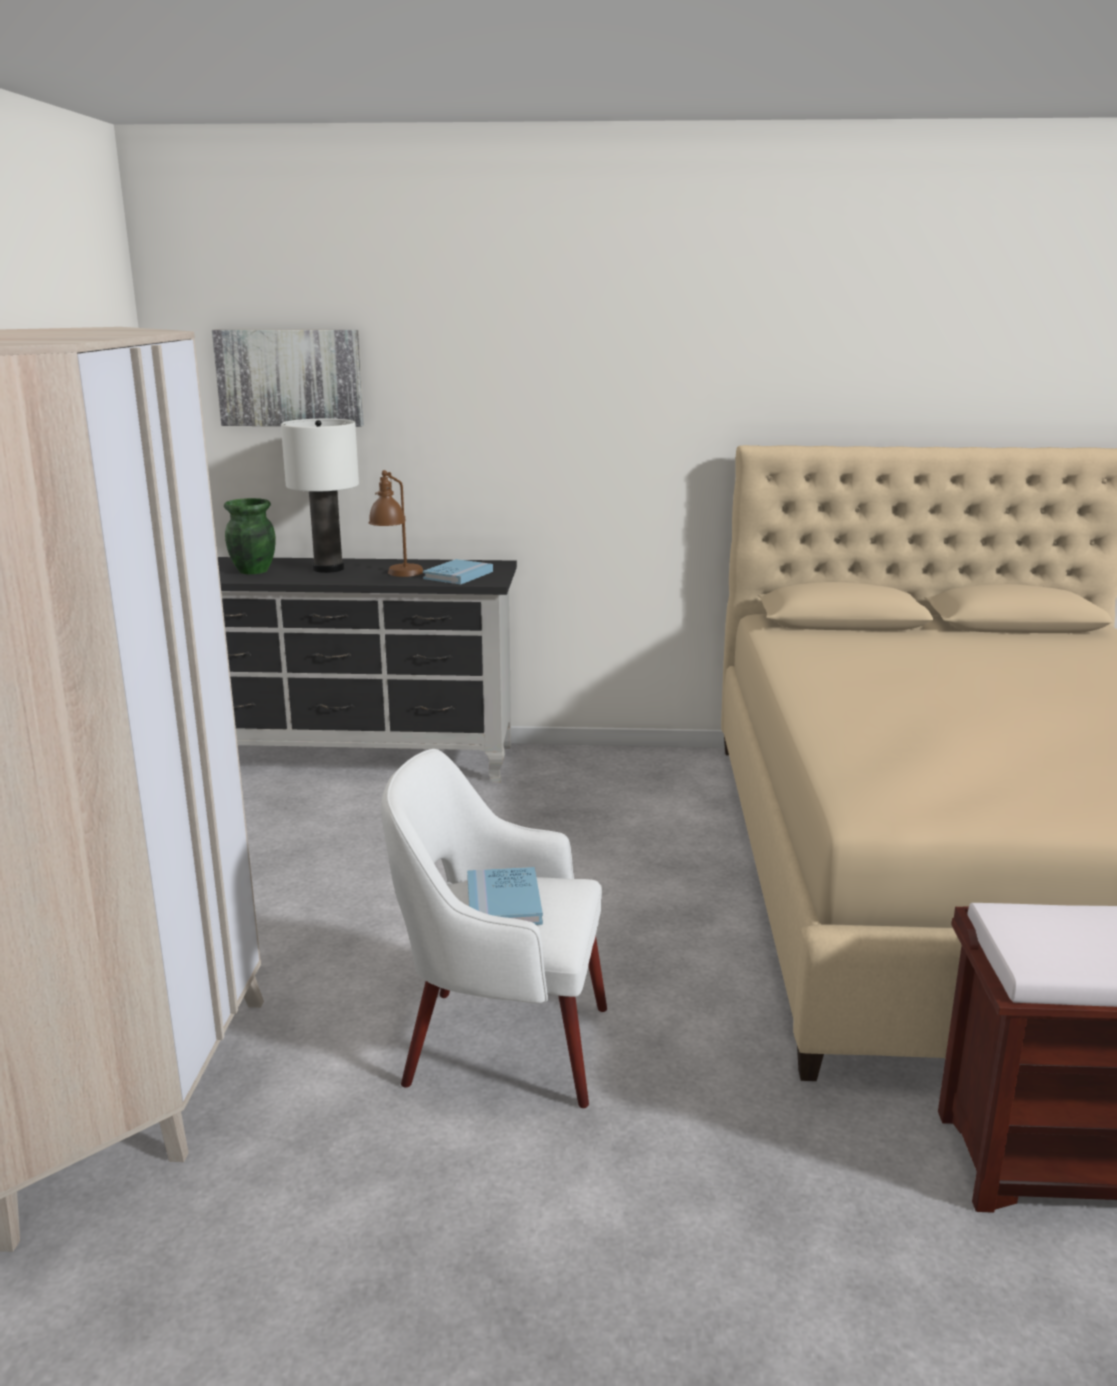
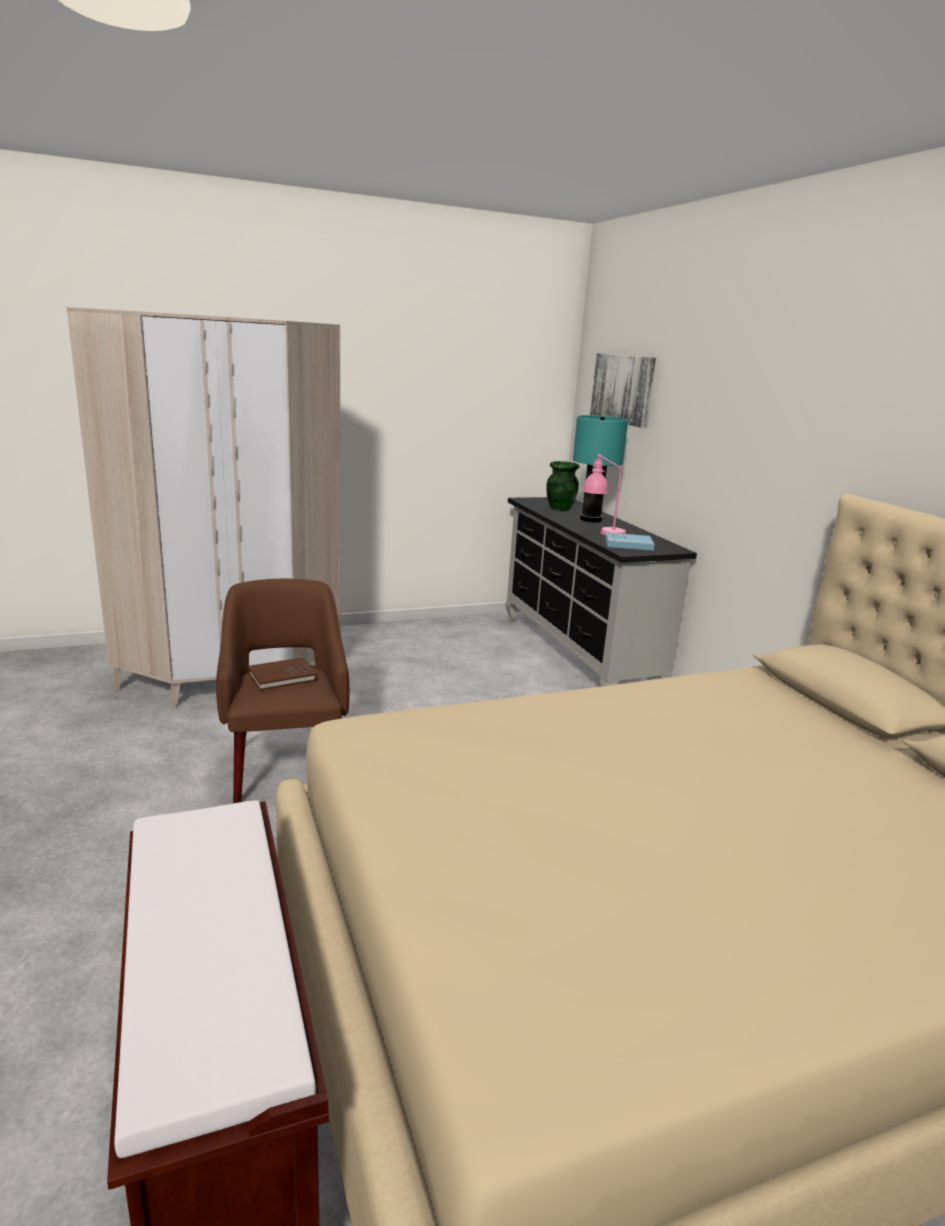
camera: 65 degrees right, 0 degrees up
(329, 568) = (591, 519): white table lamp -> turquoise table lamp
(398, 576) = (601, 533): brown table lamp -> pink table lamp
(501, 1045) = (286, 768): white armchair -> brown armchair
(503, 902) = (282, 676): blue book -> brown book

